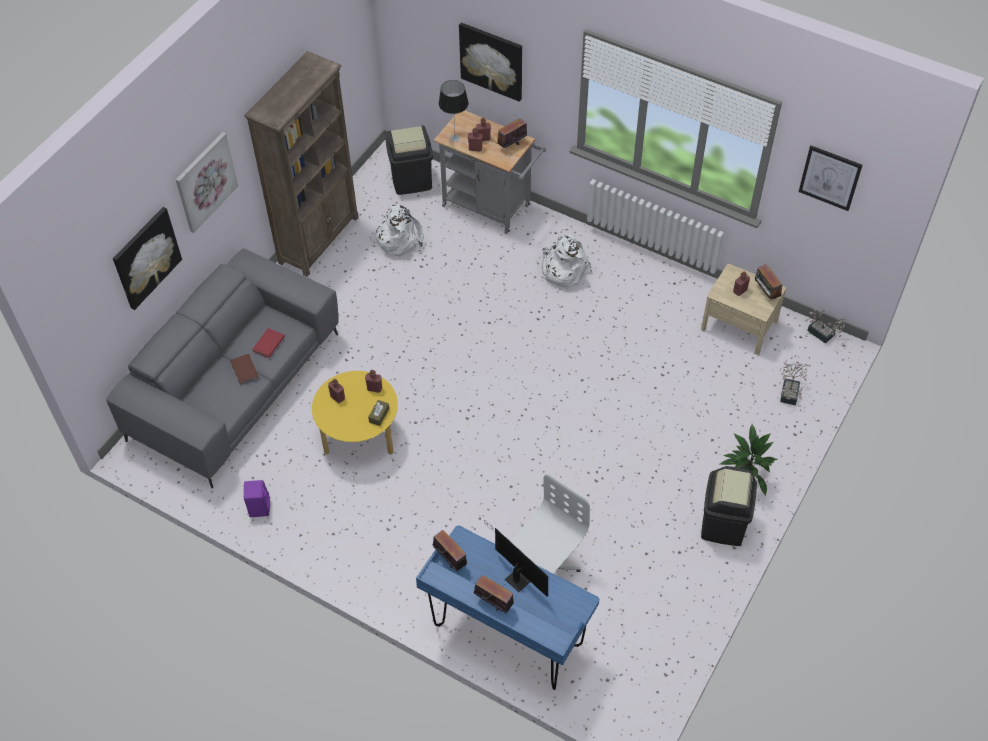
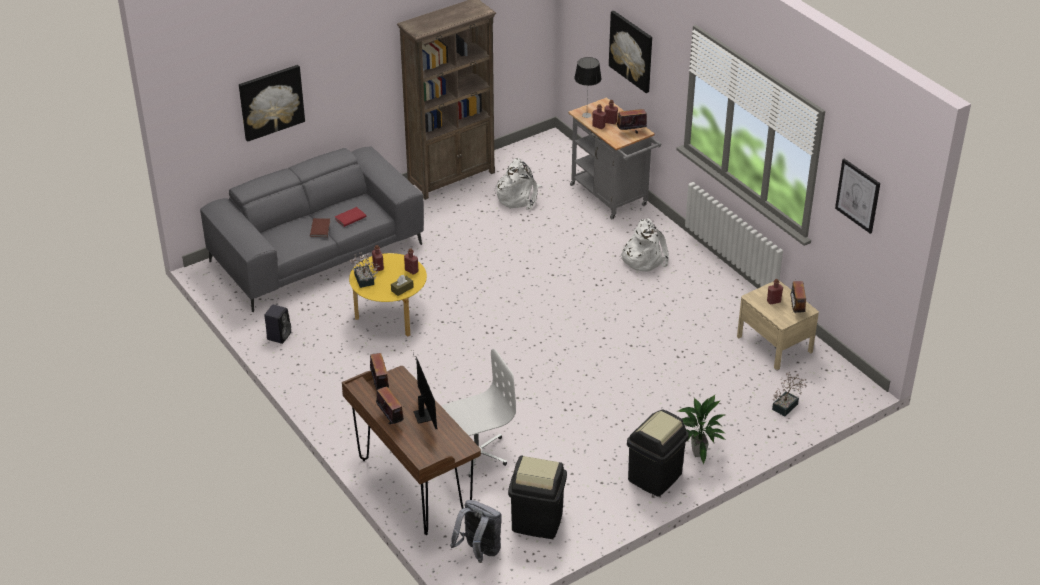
camera: 25 degrees right, 15 degrees down
(205, 181) = (345, 64): picture -> none
(259, 507) = (279, 335): purple speaker -> black speaker
(411, 180) = (557, 160): black trash can -> black trash can (537, 521)
(507, 636) = (413, 487): blue desk -> brown desk
(615, 685) = (479, 552): none -> grey backpack
(823, 335) = (849, 375): potted plant -> potted plant (364, 281)

